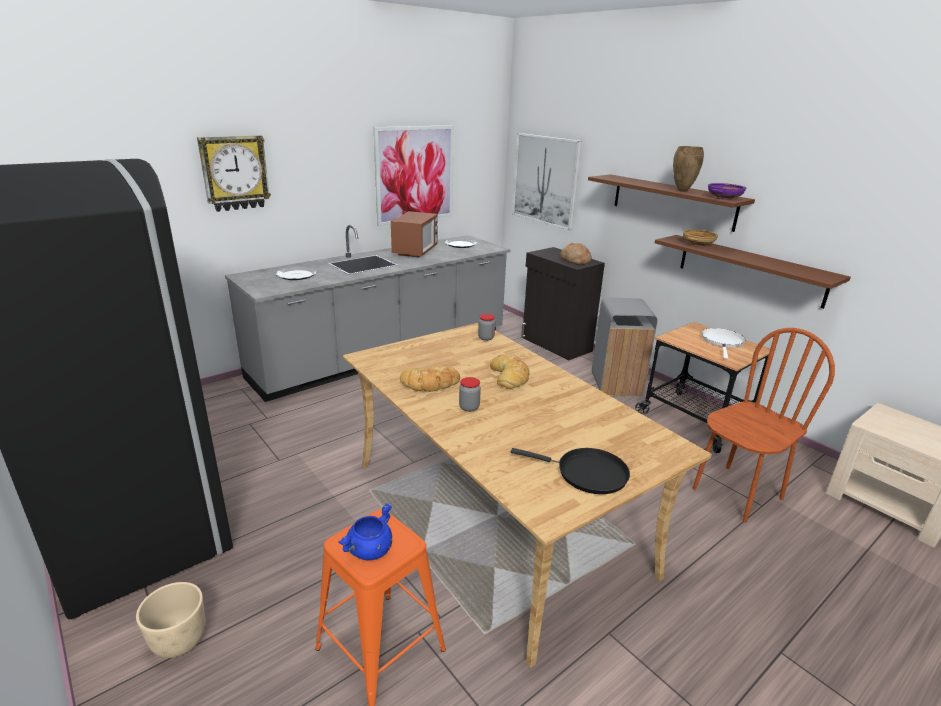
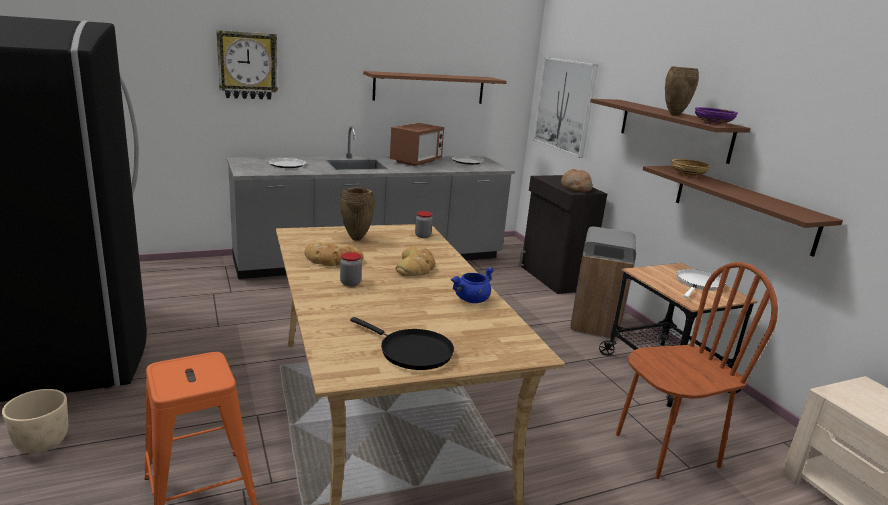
camera: 15 degrees right, 5 degrees down
(369, 551) = (180, 378): blue cooking pot -> blue cooking pot (471, 300)
(415, 175) = (429, 88): picture -> brown shelf
(430, 353) = (357, 239): none -> brown vase

